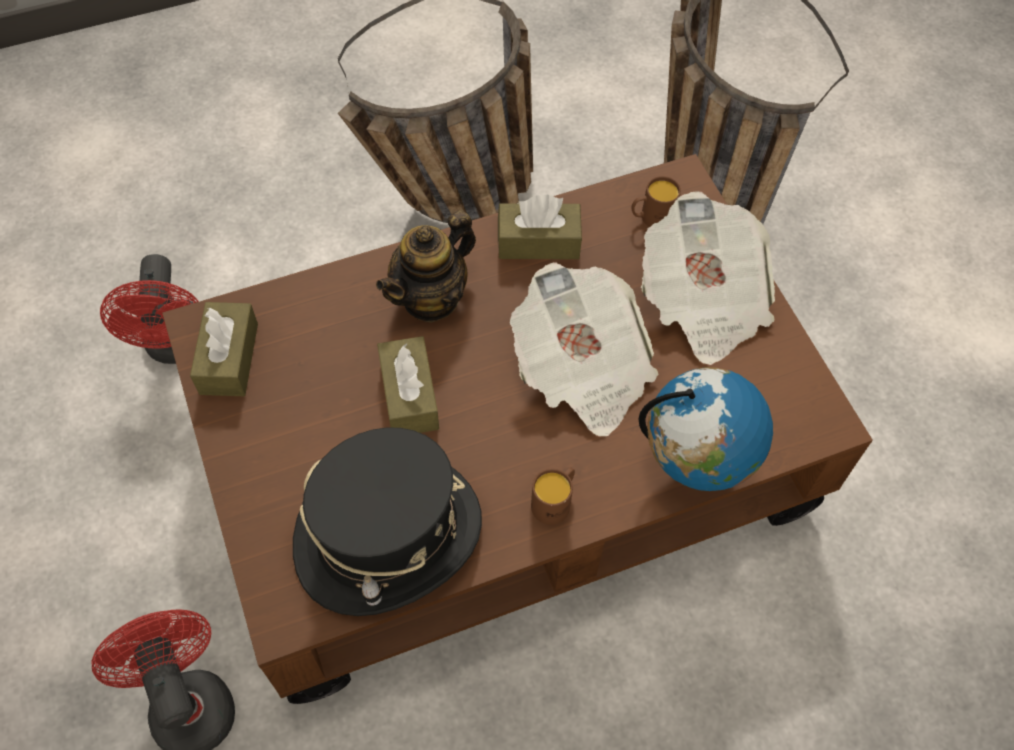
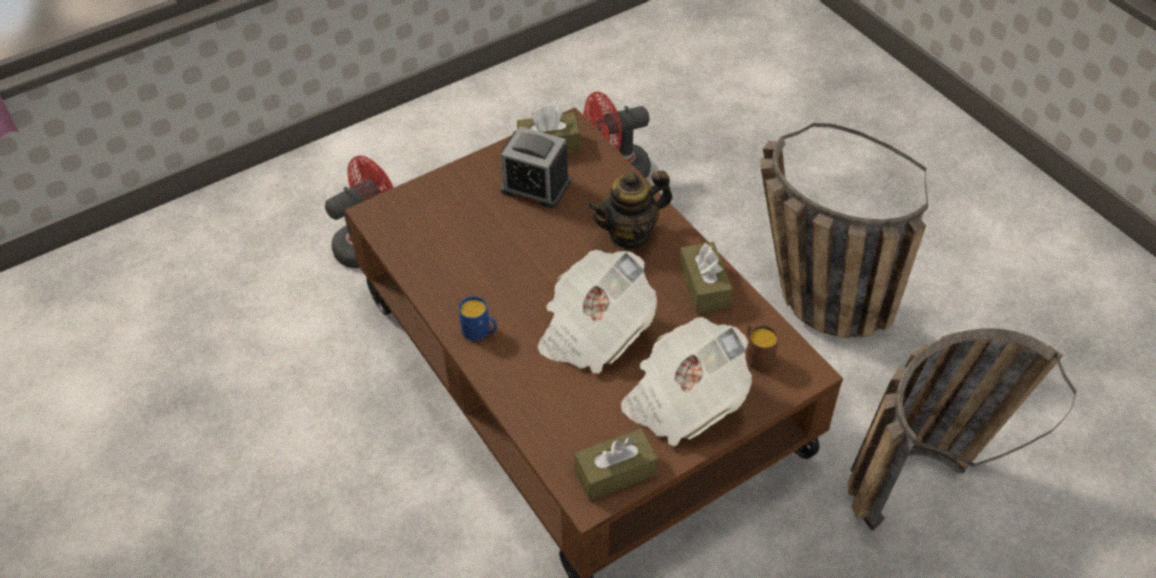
camera: 80 degrees right, 10 degrees down
(305, 389) = (535, 186): none -> alarm clock
(388, 536) = (437, 250): black hat -> none
(409, 395) = (545, 239): brown tissue box -> brown tissue box (615, 472)
(431, 298) = (630, 234): teapot -> teapot turned 60 degrees counterclockwise
(555, 501) = (480, 332): brown mug -> blue mug
(694, 468) = (525, 411): globe -> none

